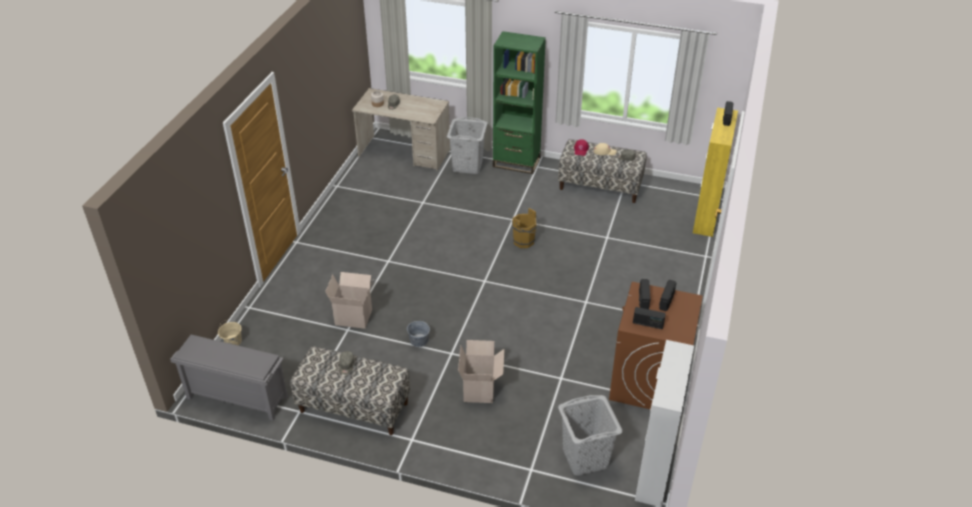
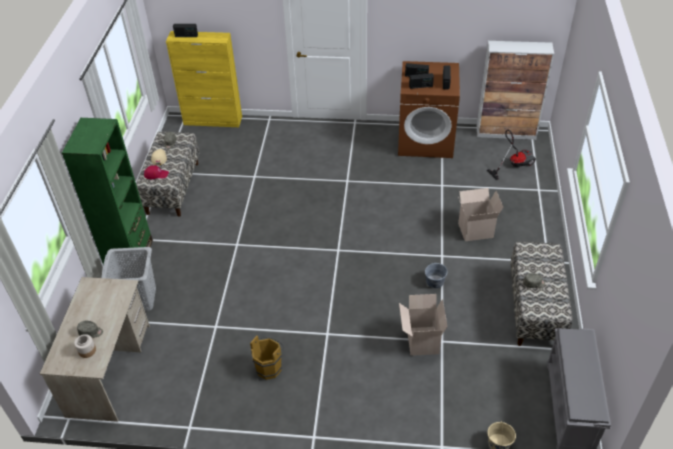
camera: 100 degrees left, 5 degrees up
(525, 242) = (273, 230): brown bucket -> brown bucket (270, 367)
(585, 458) = (513, 164): grey laundry basket -> vacuum cleaner

